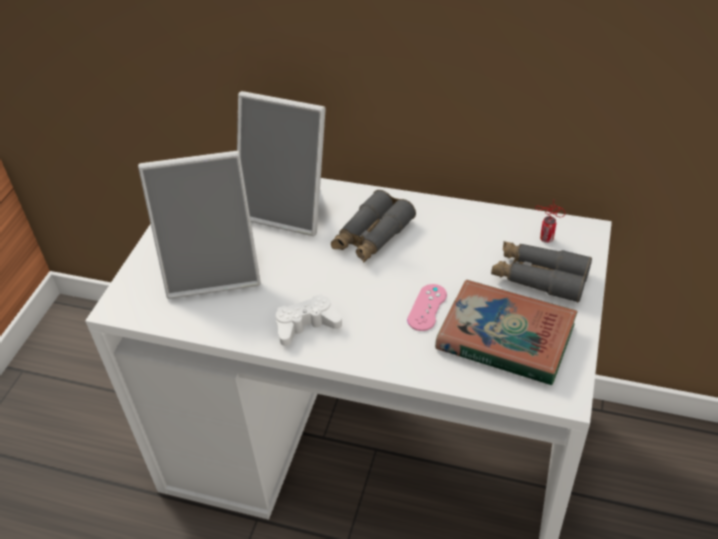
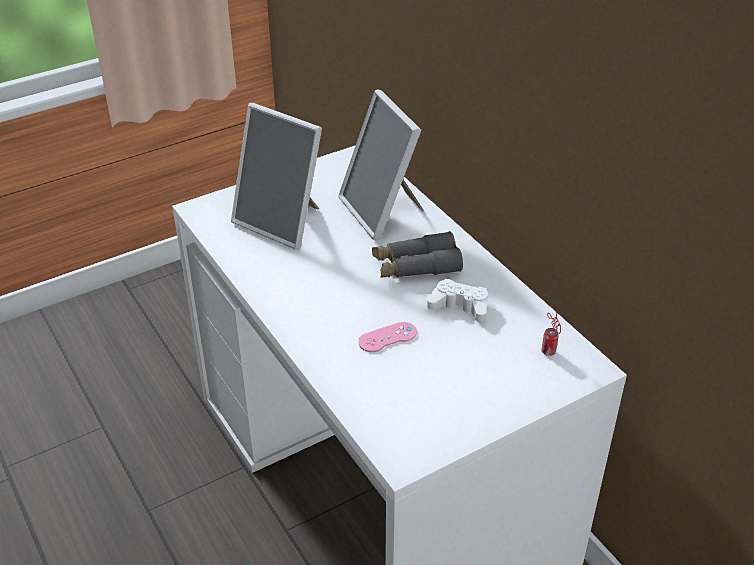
camera: 40 degrees right, 5 degrees down
(306, 325) = (293, 294): white game controller -> white game controller (460, 306)
(505, 338) = (414, 394): book -> none
(539, 277) = (501, 374): grey binoculars -> none

